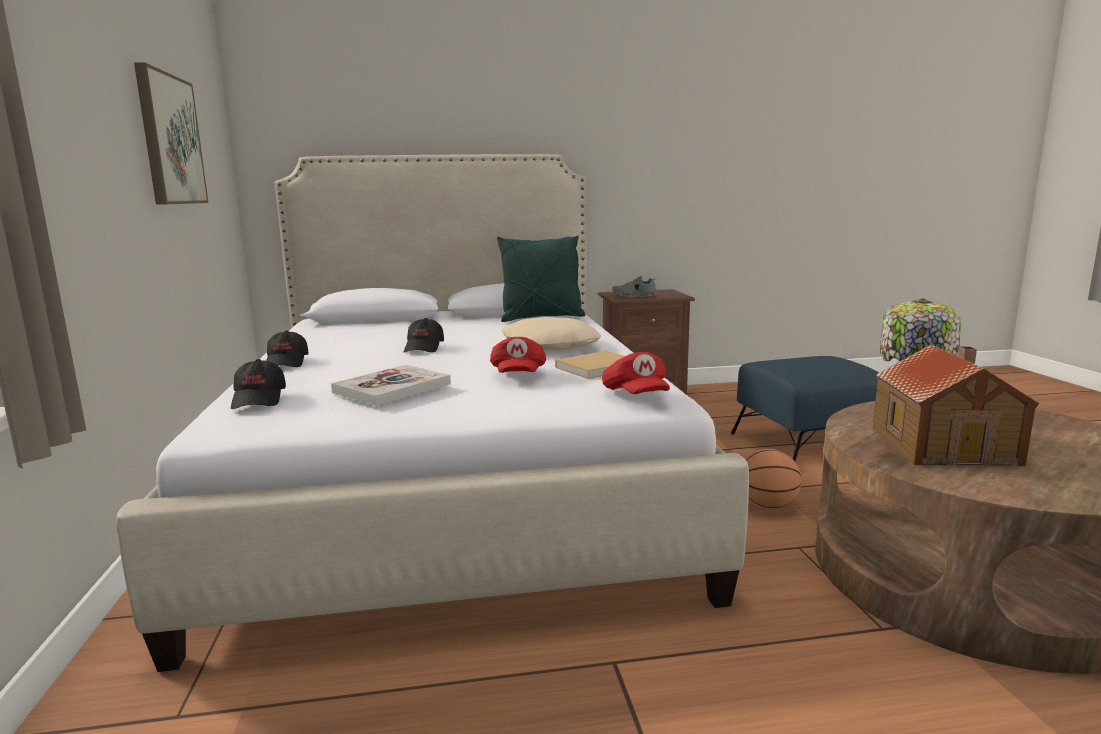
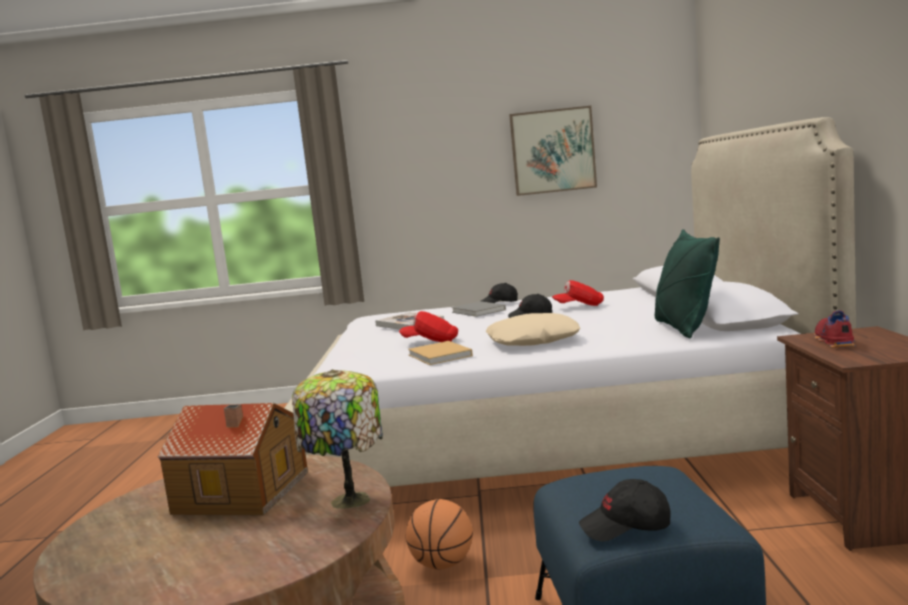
camera: 100 degrees right, 5 degrees down
(260, 399) = (407, 311): black cap -> black cap (626, 527)
(349, 364) = (479, 311): none -> grey book
(634, 296) = (833, 341): grey shoe -> red shoe
(635, 396) = (353, 366): red cap -> red cap (579, 306)

